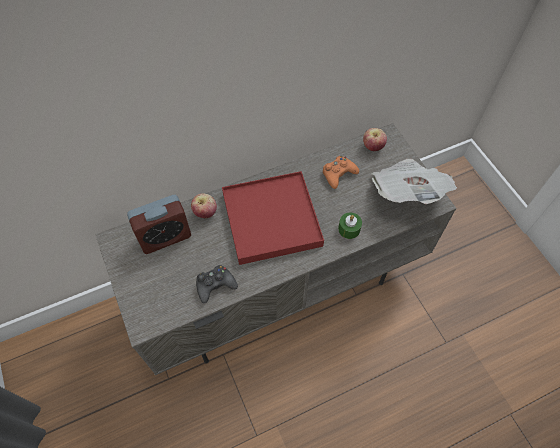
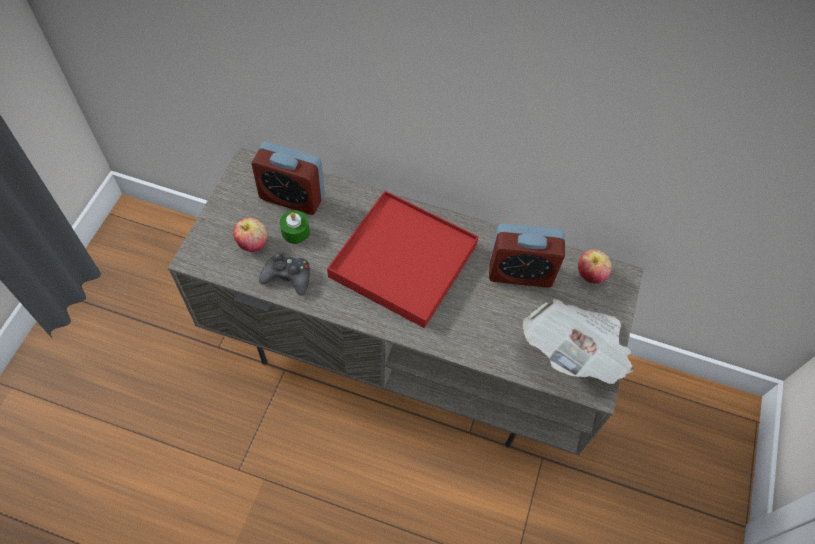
camera: 40 degrees right, 0 degrees up
(205, 213) = (350, 204): apple -> apple (253, 244)
(338, 174) = (520, 272): orange game controller -> alarm clock
(349, 229) = (469, 334): green candle -> green candle (295, 232)

